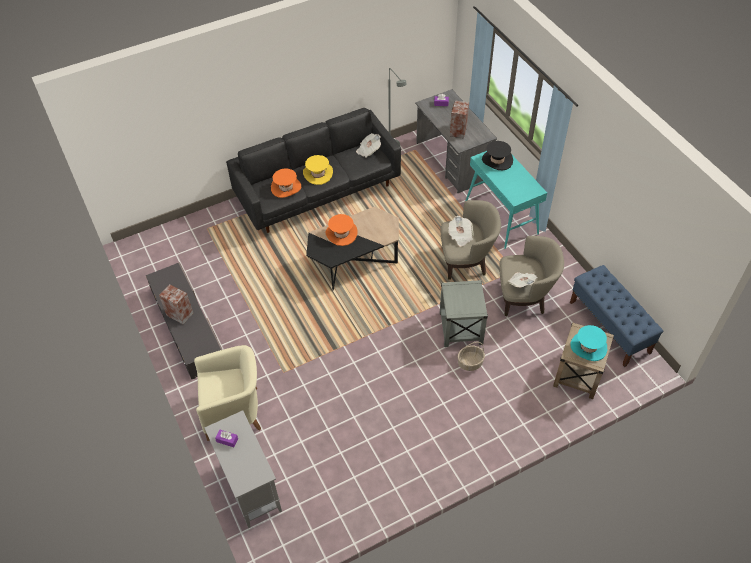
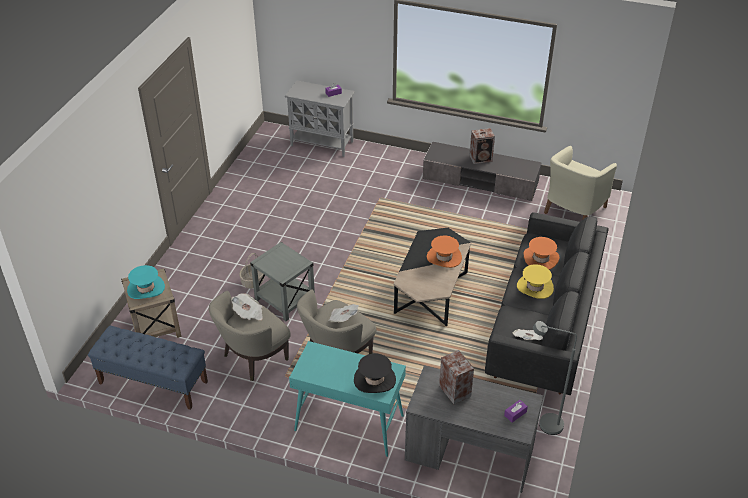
camera: 135 degrees right, 10 degrees down
(234, 412) = (381, 164): beige armchair -> beige armchair (573, 210)

